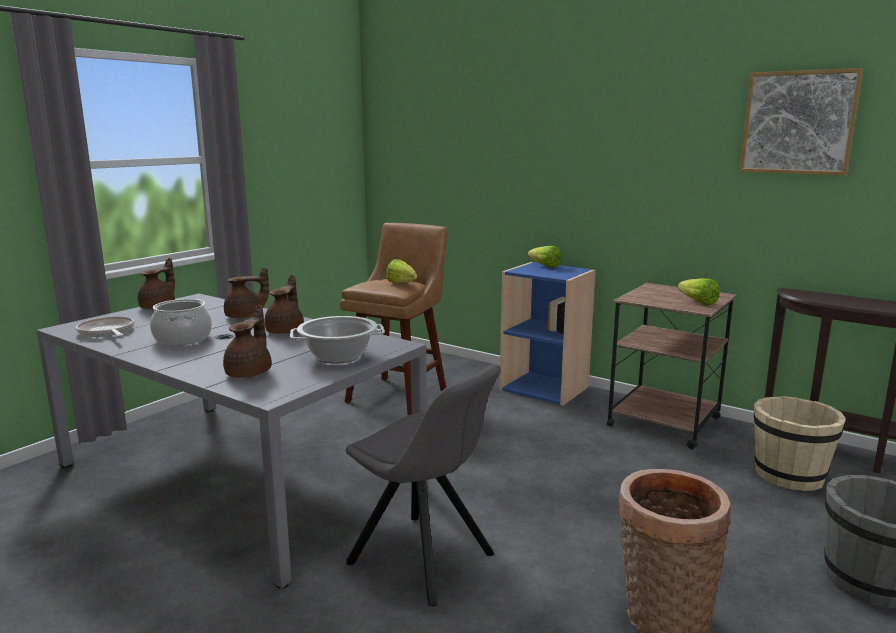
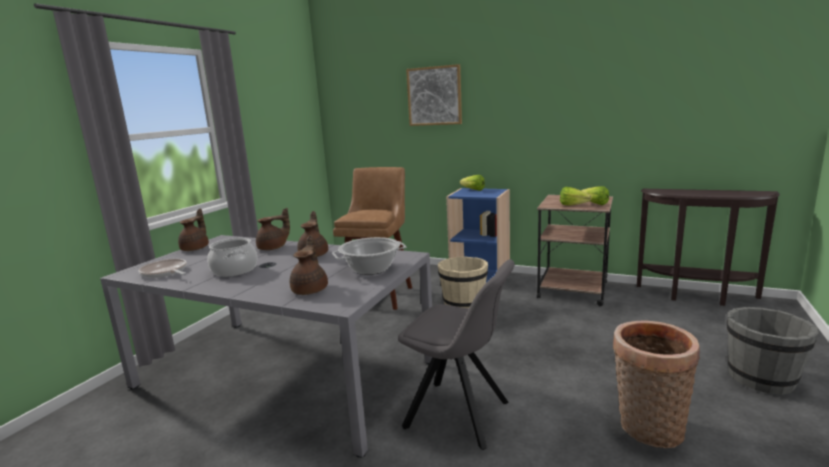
camera: 10 degrees left, 0 degrees up
(403, 284) = (379, 212): lettuce -> lettuce (575, 206)
(789, 475) = (671, 315): beige bucket -> beige bucket (463, 304)
(798, 123) = (648, 74): picture -> picture (434, 96)

